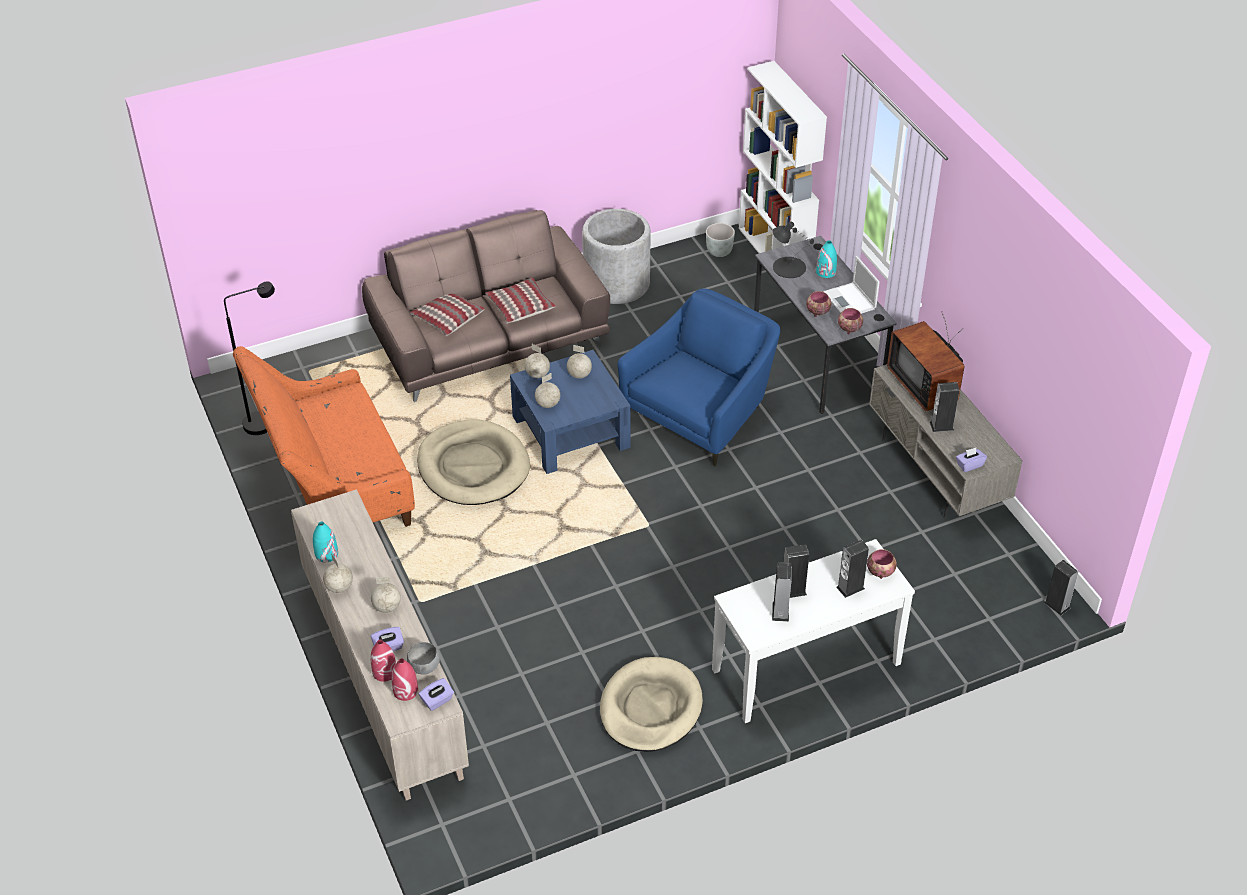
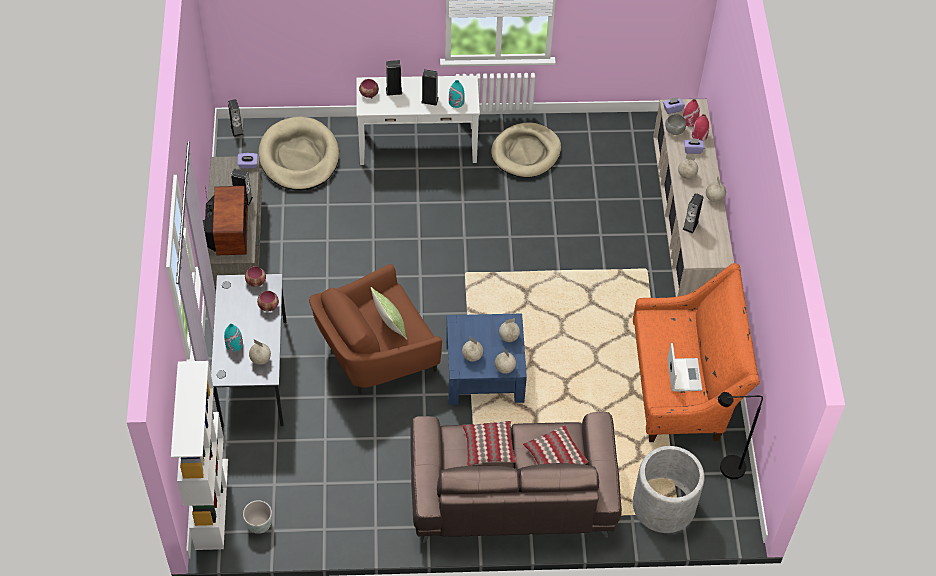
camera: 160 degrees left, 10 degrees up
(326, 554) = (717, 225): turquoise vase -> turquoise vase (456, 102)
(473, 467) = (572, 366): beige dog bed -> beige dog bed (299, 157)
(616, 283) = (372, 519): grey planter -> grey planter (663, 505)
(687, 374) = (389, 325): none -> pillow
(701, 412) = (375, 354): blue armchair -> brown armchair
(780, 611) = (445, 91): speaker -> speaker (690, 225)
(788, 267) = (260, 360): black table lamp -> globe
(850, 301) = (236, 307): laptop -> laptop (684, 374)

